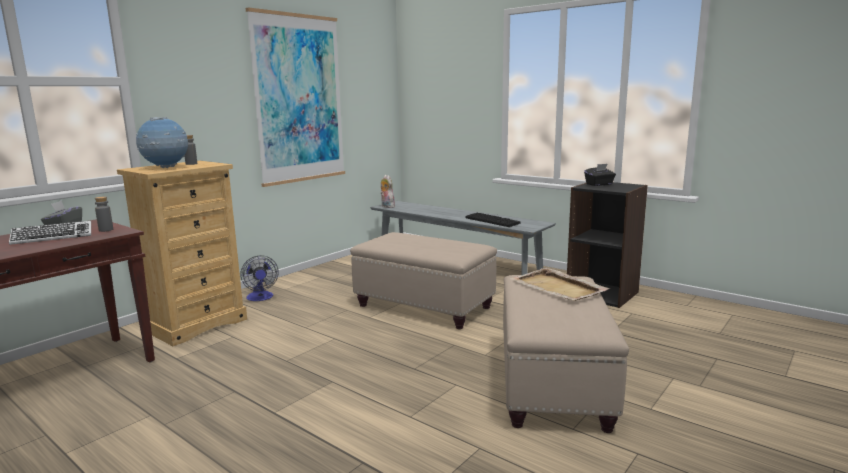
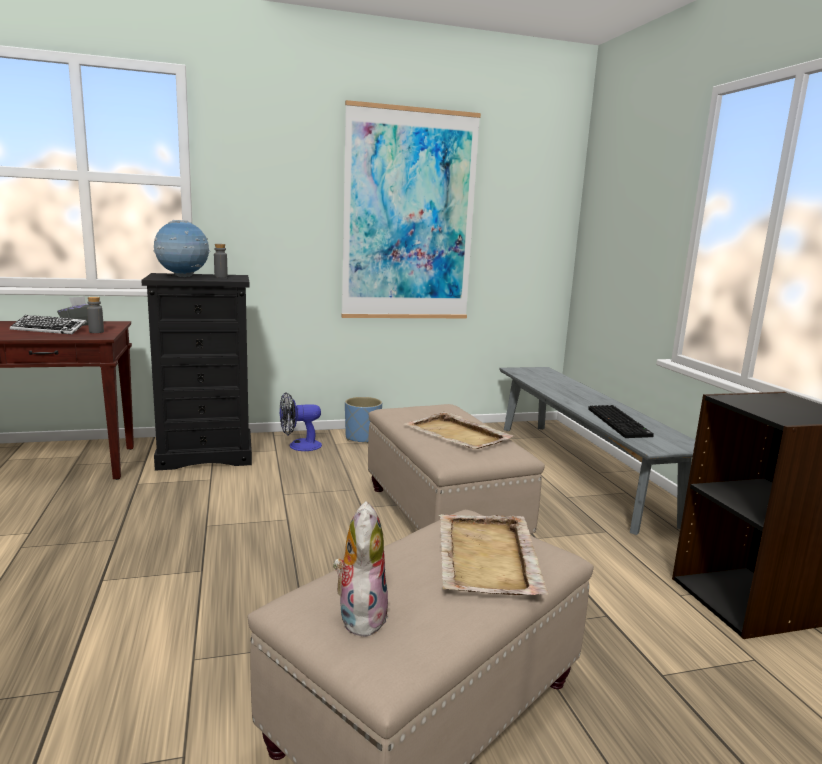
camera: 35 degrees right, 0 degrees up
(196, 324) = (206, 455): beige dresser -> black dresser
(260, 298) = (299, 446): fan -> fan turned 60 degrees clockwise
(298, 280) = (363, 438): none -> blue planter
(386, 206) = (518, 371): plush toy -> plush toy (360, 615)
(433, 245) = (458, 434): none -> beige tray
(599, 184) = (772, 400): black tissue box -> none

